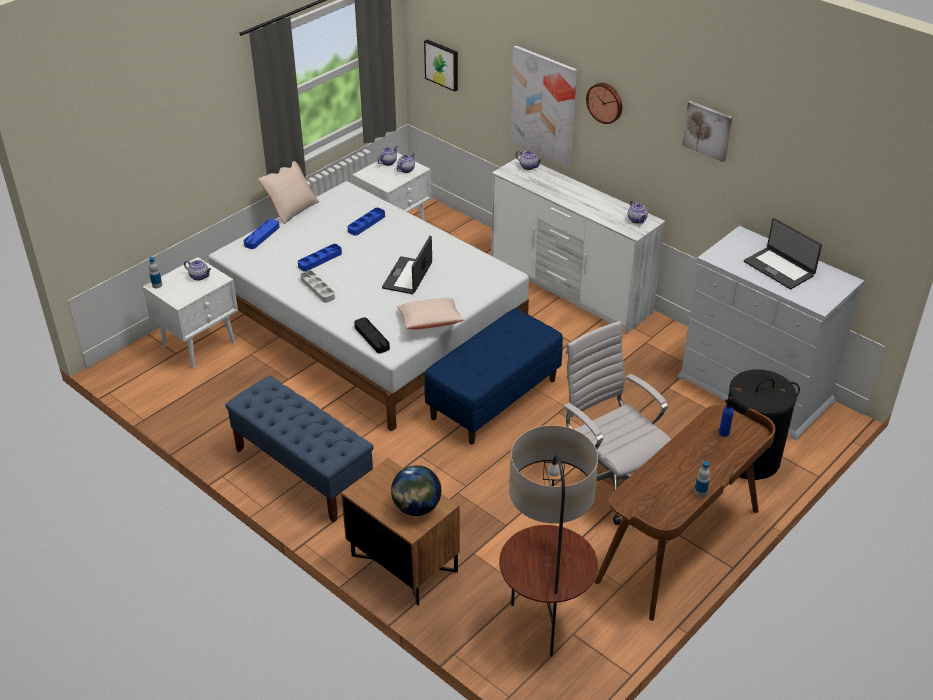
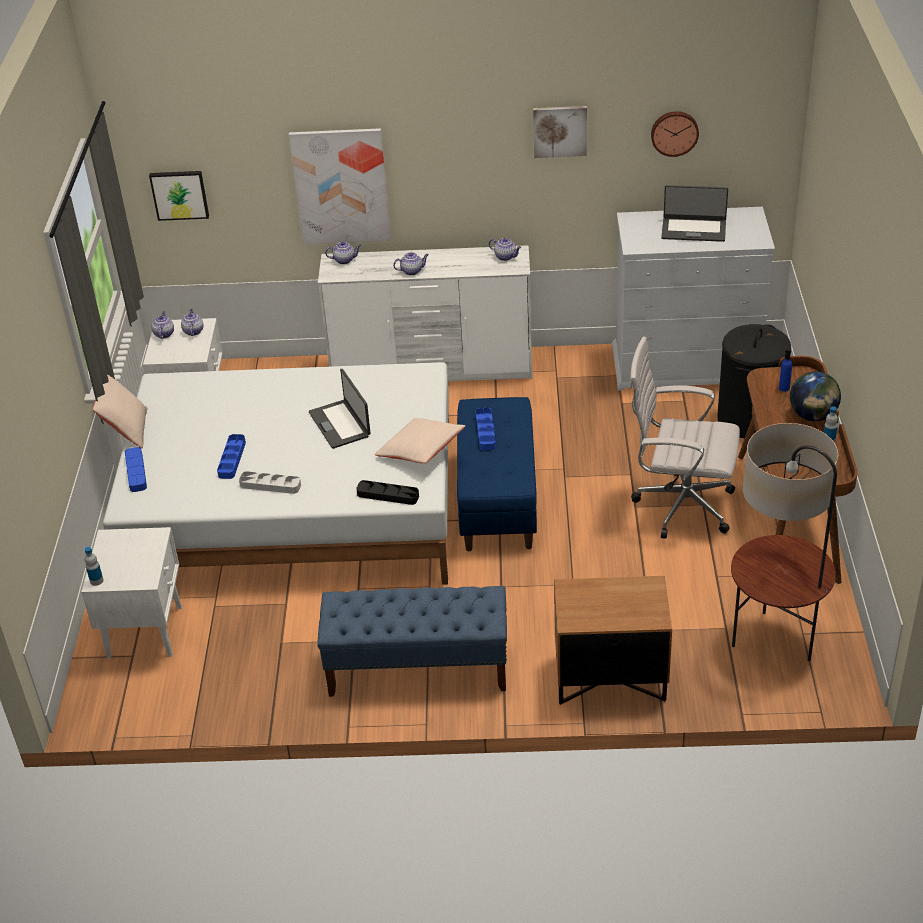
camera: 40 degrees left, 0 degrees up
(199, 276) = (131, 545): teapot -> teapot (412, 271)
(366, 223) = (228, 401): blue tray -> blue tray (485, 431)
(416, 507) = (635, 600): globe -> globe (813, 416)
(605, 102) = (425, 150): wall clock -> wall clock (674, 132)

